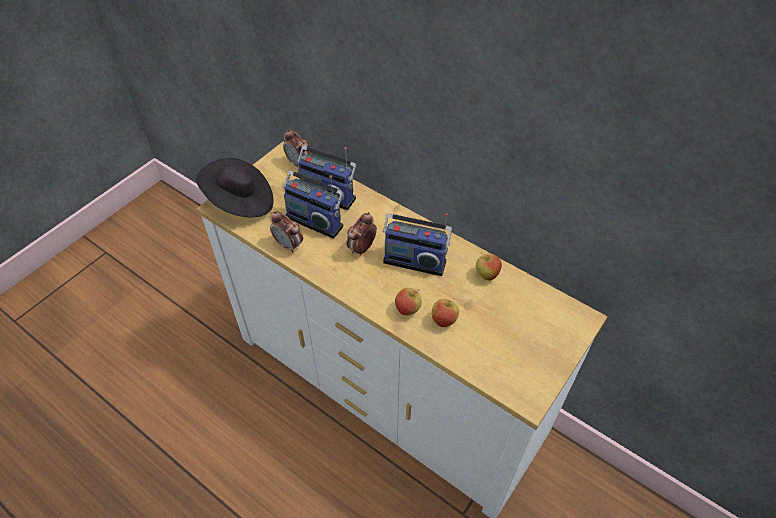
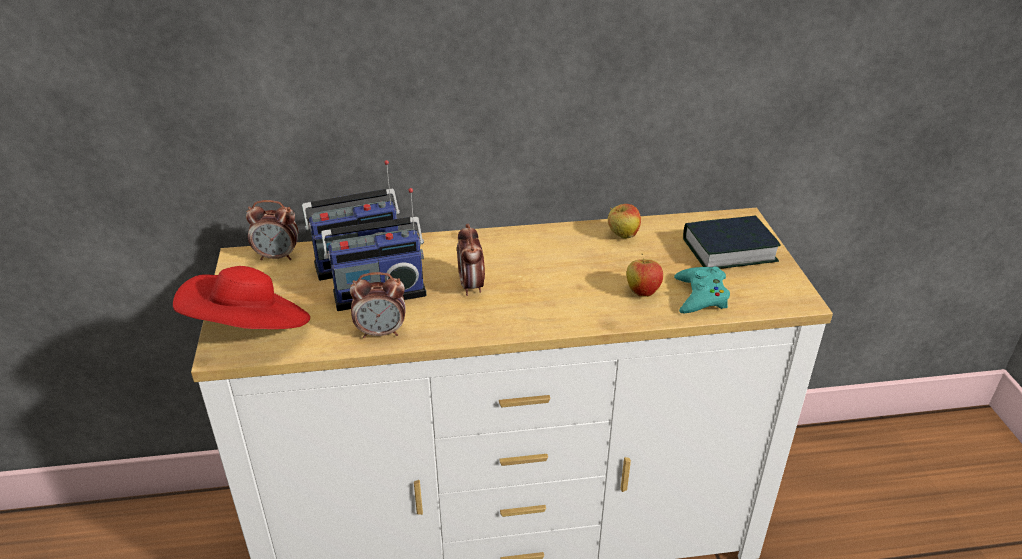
camera: 45 degrees left, 15 degrees down
(240, 202) = (250, 330): black hat -> red hat
(408, 309) = (597, 305): apple -> none
(415, 259) = (540, 263): radio -> none
(473, 349) = (700, 296): none -> turquoise game controller
(537, 333) = (729, 250): none -> book

